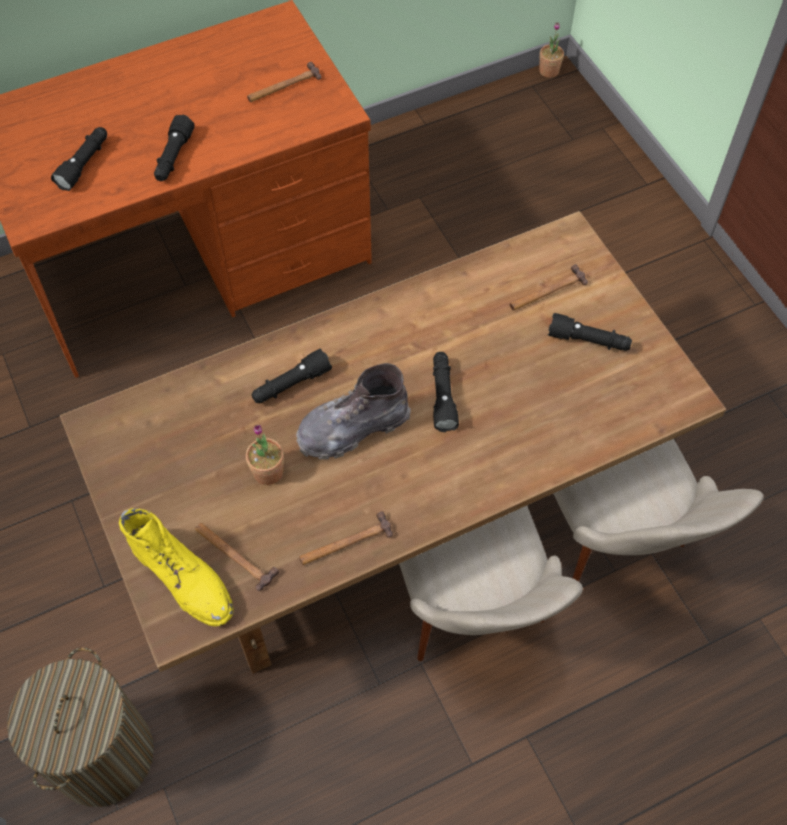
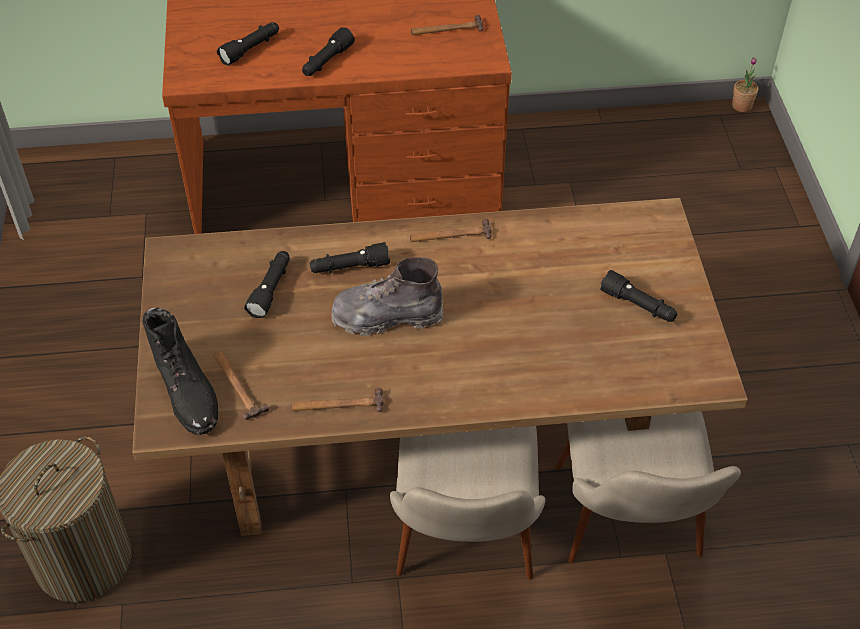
camera: 20 degrees right, 10 degrees down
(185, 578) = (188, 390): yellow boot -> black boot
(268, 471) = (297, 329): potted plant -> none
(442, 395) = (480, 313): black flashlight -> black flashlight (271, 289)
(547, 292) = (617, 255): hammer -> hammer (450, 235)

